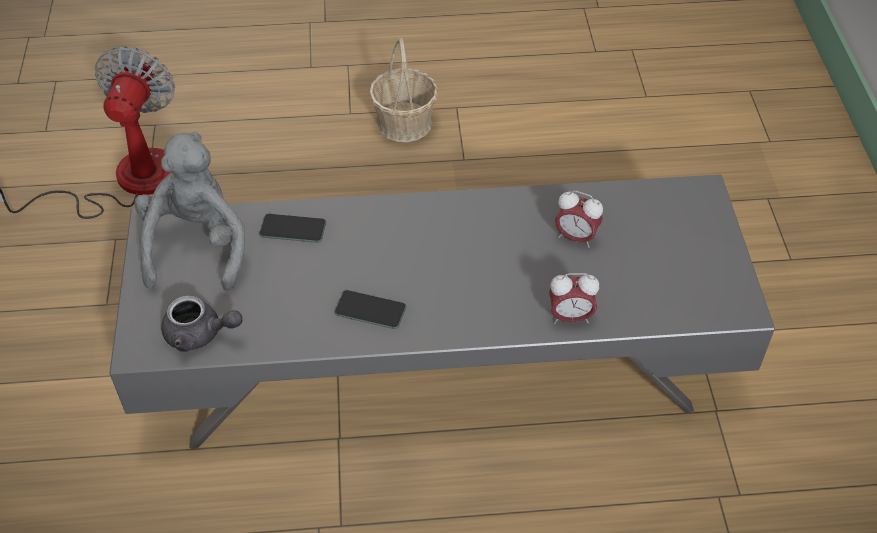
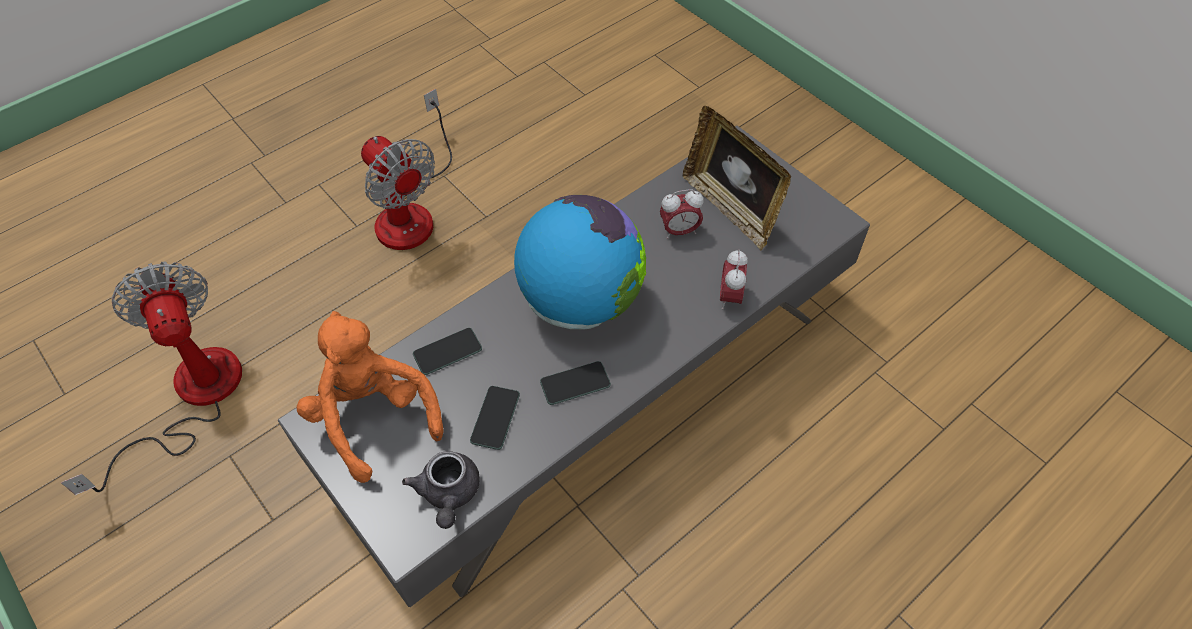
camera: 35 degrees left, 5 degrees up
(197, 246) = (373, 417): grey plush toy -> orange plush toy
(200, 334) = (449, 494): grey teapot -> grey teapot turned 105 degrees clockwise
(284, 299) = (495, 418): none -> phone
(405, 123) = (411, 210): basket -> fan
(435, 248) = (581, 301): none -> globe
(570, 317) = (730, 297): alarm clock -> alarm clock turned 135 degrees clockwise
(643, 242) = (730, 208): none -> picture frame

